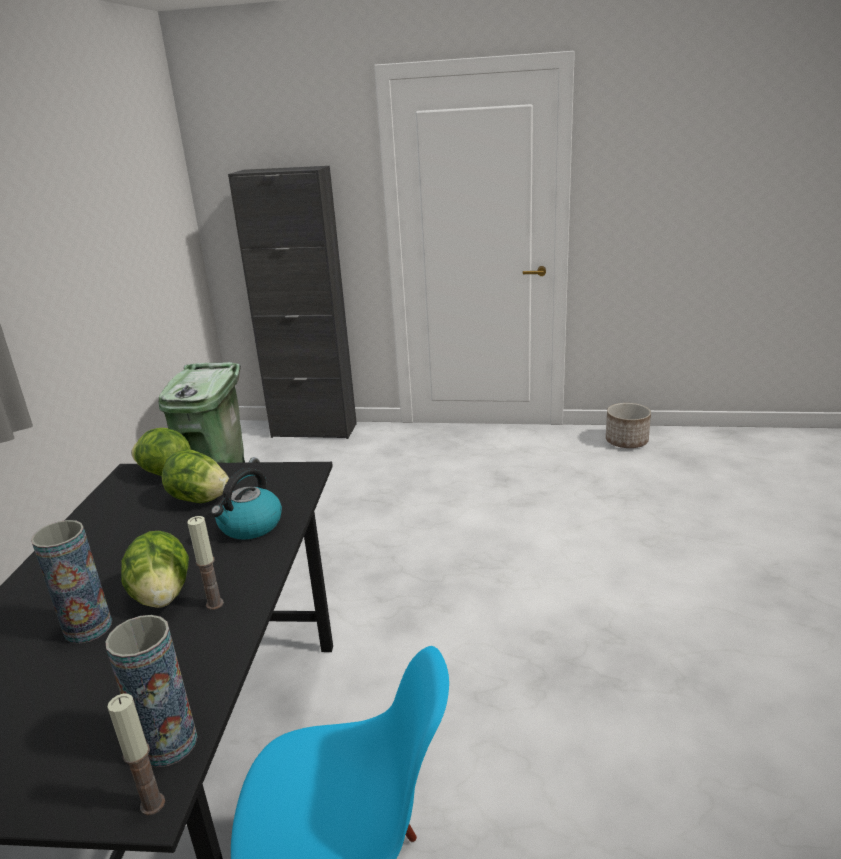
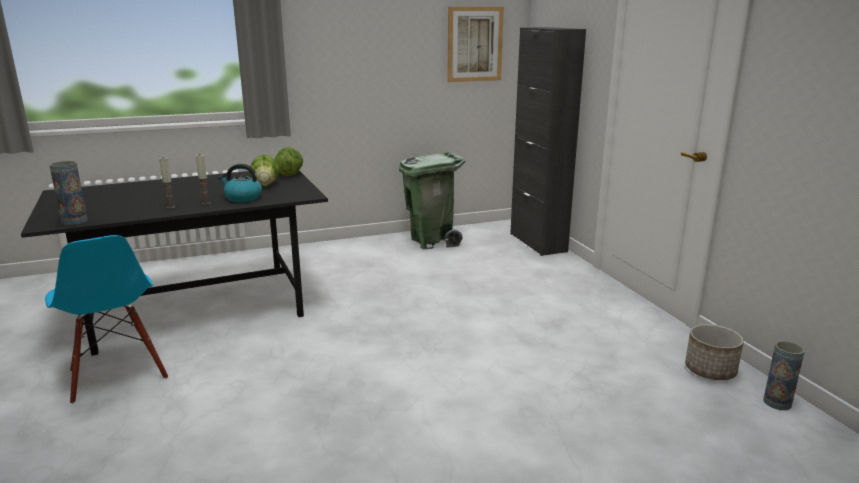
camera: 60 degrees right, 5 degrees down
(88, 627) = (149, 194): vase -> vase (777, 402)
(152, 804) = (41, 226): candle -> candle (206, 203)
(155, 207) = (474, 44): none -> picture
(162, 595) = (175, 198): lettuce -> none

